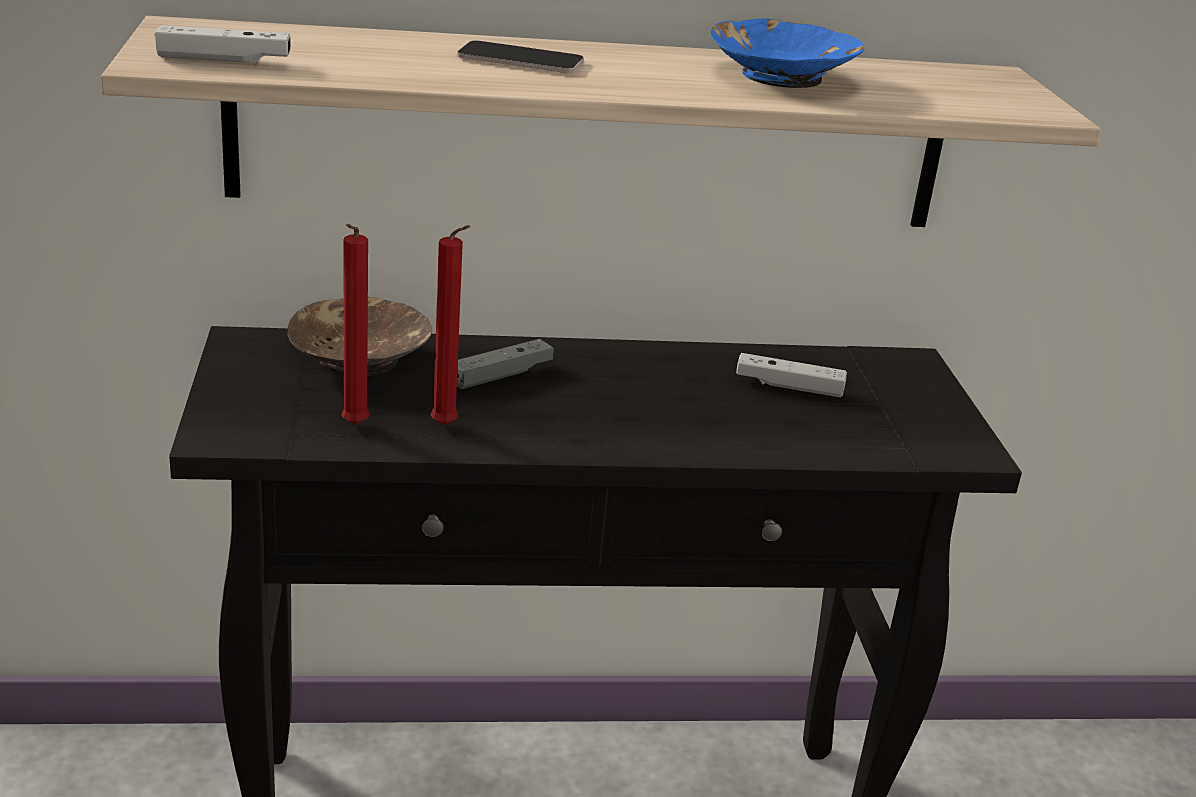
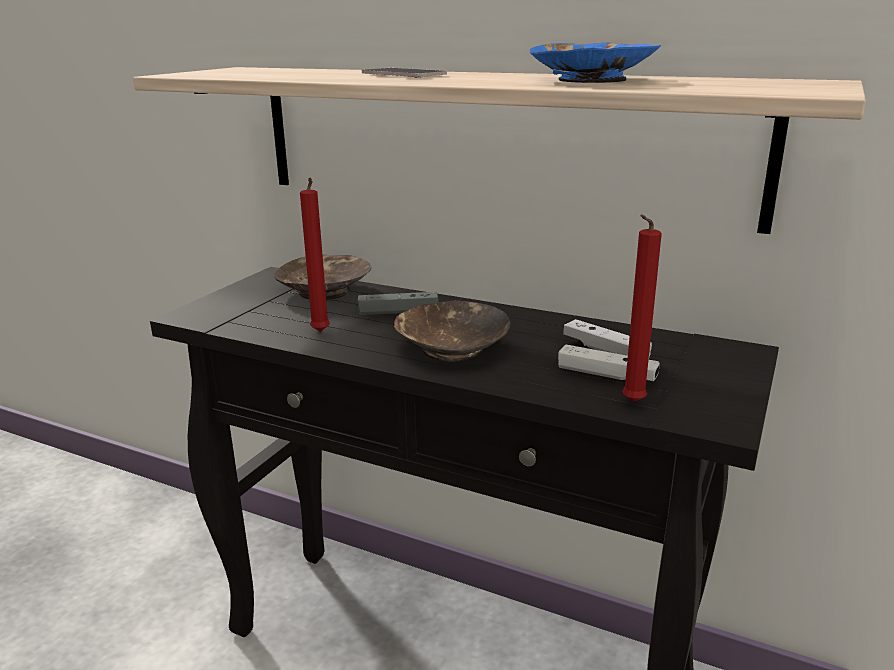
camera: 35 degrees right, 5 degrees down
(224, 59) = (216, 73): white game controller -> white game controller (606, 375)
(353, 427) = (266, 323): red candle -> red candle (631, 403)
(629, 416) = (451, 348): none -> brown bowl

